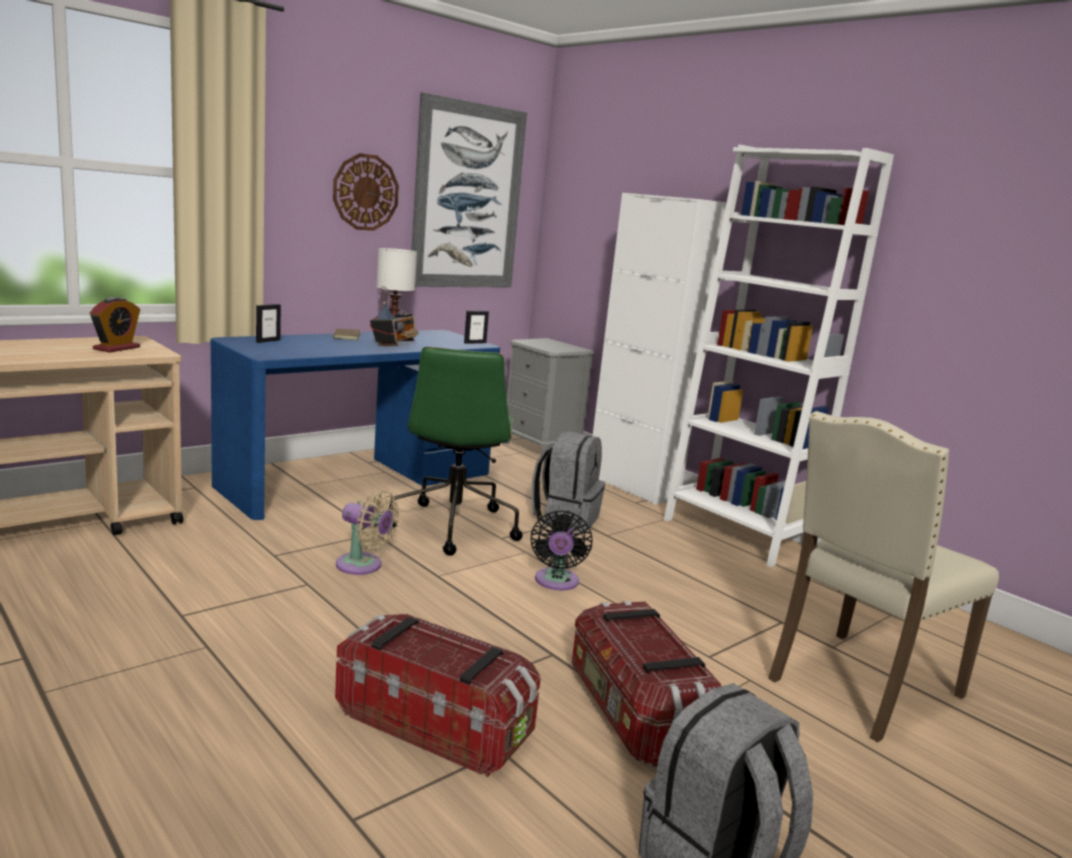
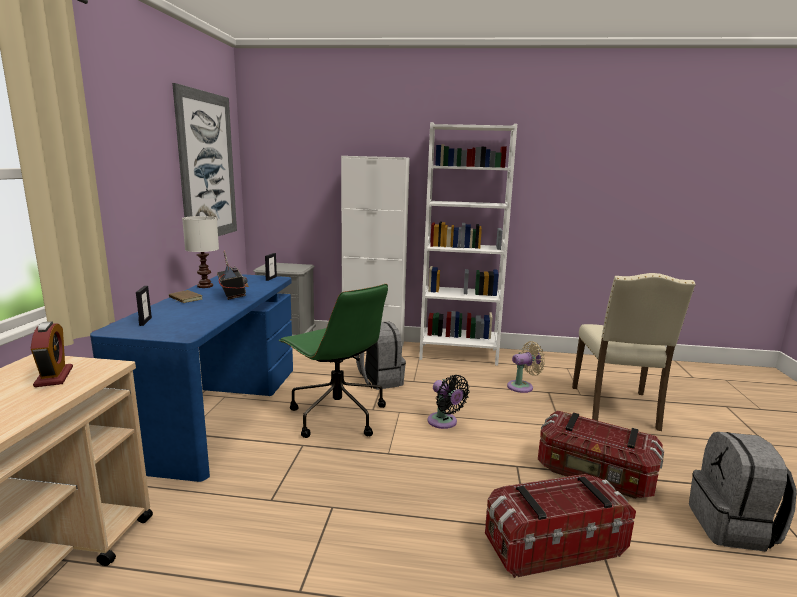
camera: 40 degrees left, 0 degrees up
(363, 566) = (339, 472): beige fan -> beige fan (522, 386)
(365, 192) = (152, 172): wall clock -> none

